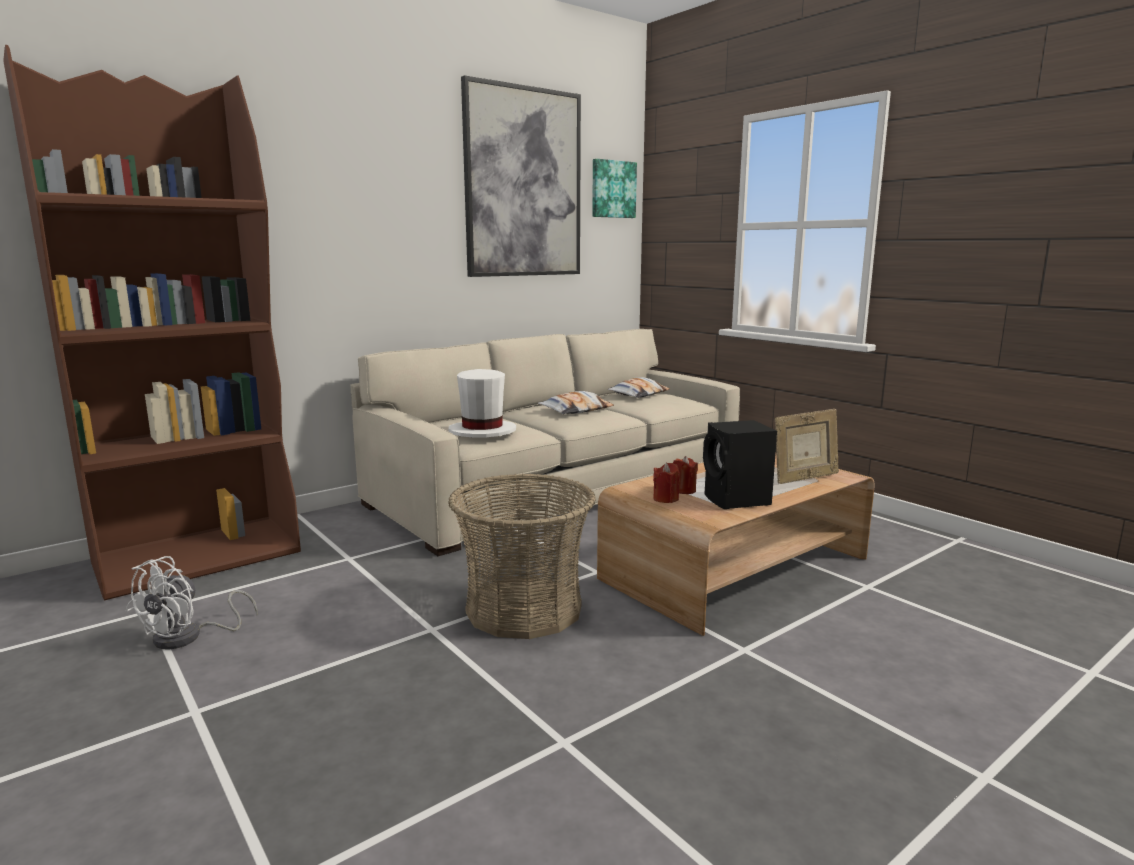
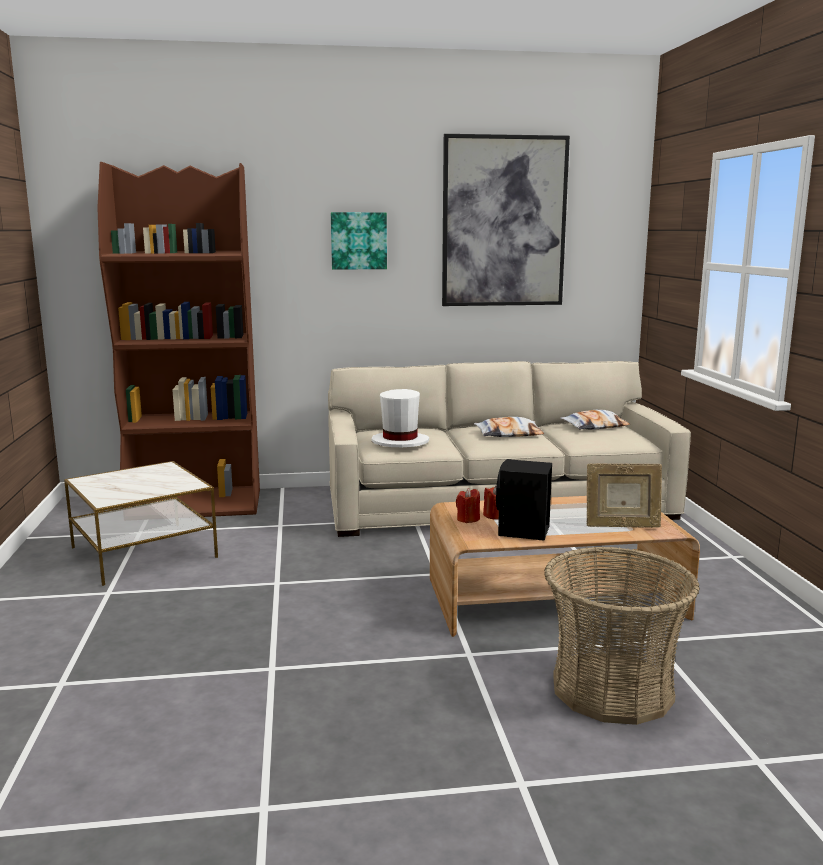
camera: 30 degrees right, 0 degrees up
(188, 637) = (144, 552): white fan -> side table
(524, 609) = (350, 585): basket -> basket (612, 689)
(612, 189) = (608, 222): picture -> picture (358, 241)

